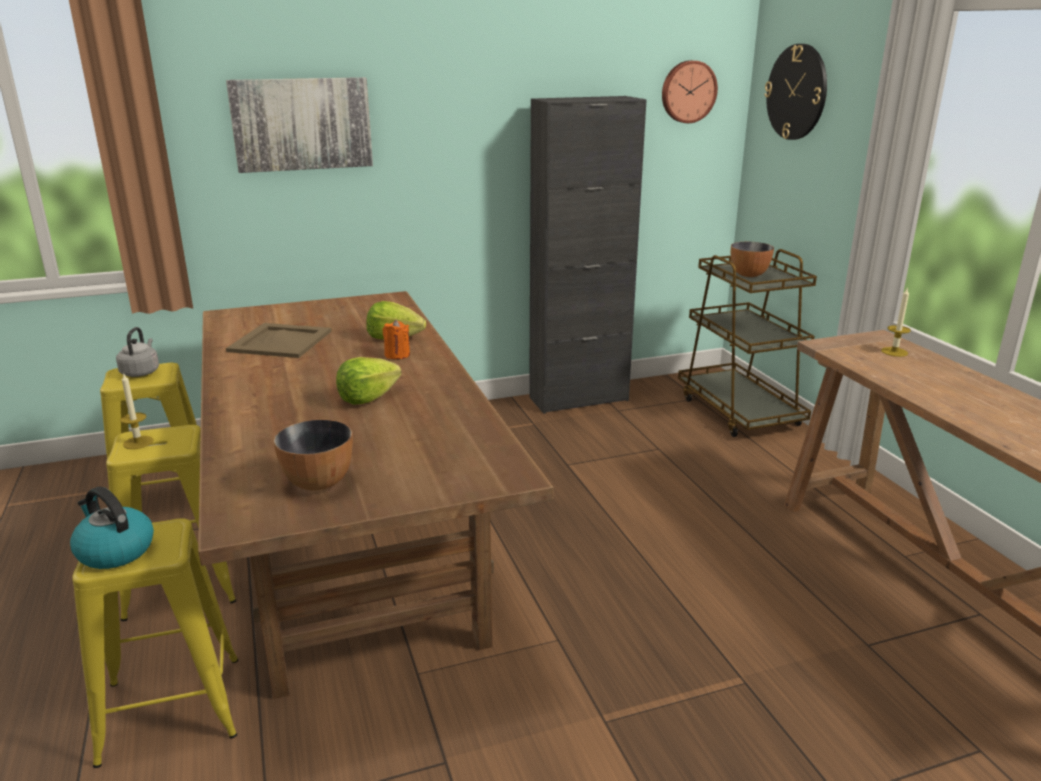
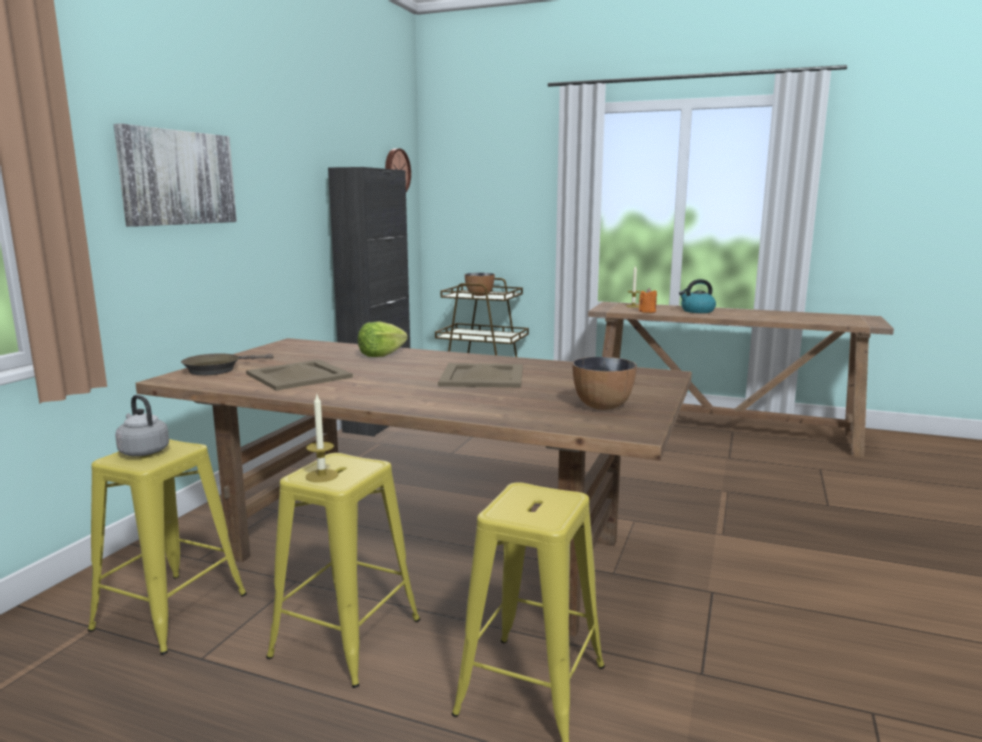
camera: 50 degrees left, 10 degrees down
(114, 551) = (532, 512): kettle -> kettle (697, 311)
(266, 314) = (216, 369): none -> brown frying pan
(368, 398) = (481, 376): lettuce -> beige tray
(397, 355) = (417, 359): orange candle -> orange candle (647, 312)
(797, 92) = (471, 170): wall clock -> none

